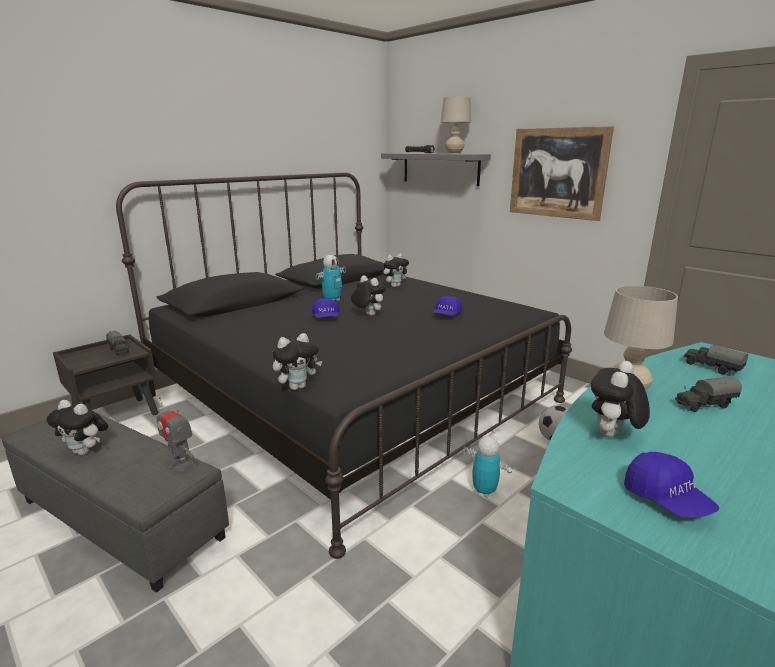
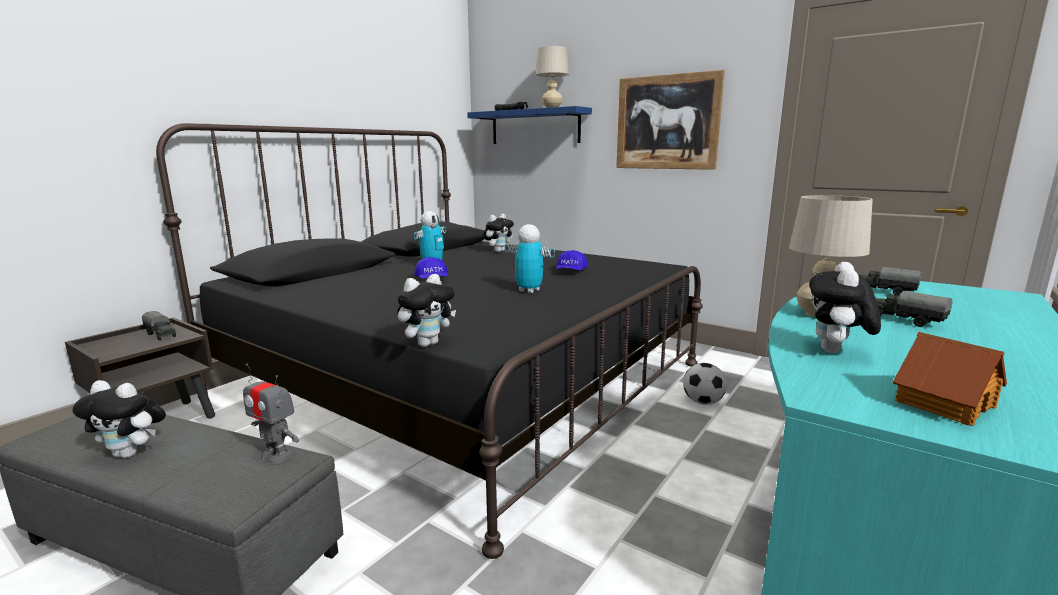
camera: 10 degrees left, 5 degrees down
(368, 315) = (481, 275): plush toy -> none
(440, 168) = (534, 127): grey shelf -> blue shelf
(484, 491) = (645, 462): toy robot -> toy robot (529, 290)
(666, 500) = (943, 403): blue cap -> toy house
(703, 405) = (903, 320): toy truck -> toy truck turned 75 degrees clockwise

